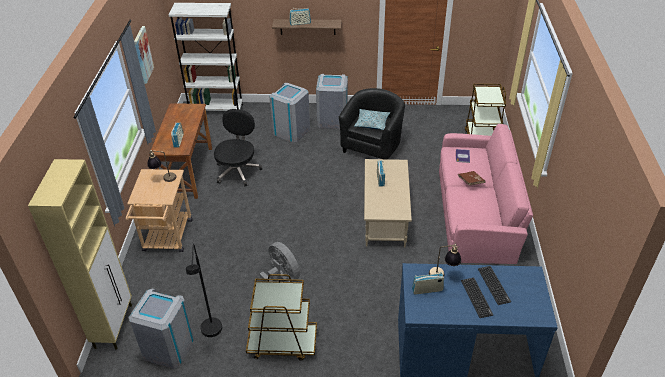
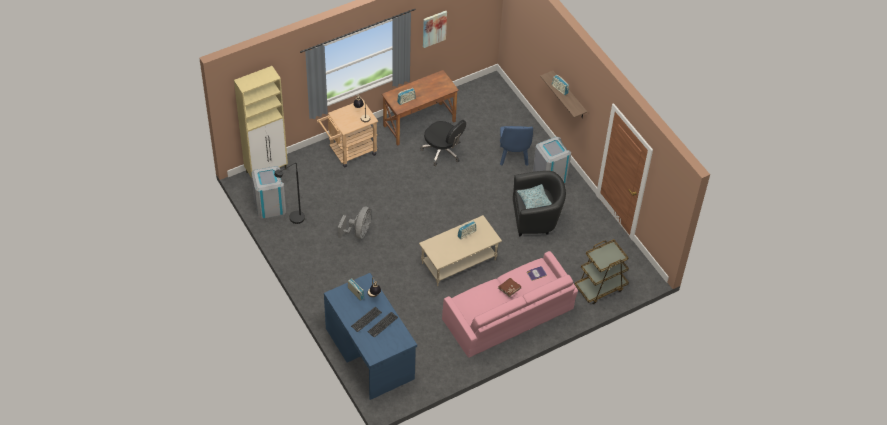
camera: 55 degrees right, 10 degrees up
(216, 110) = (502, 97): white bookcase -> none
(238, 171) = (442, 151): black office chair -> black office chair turned 60 degrees clockwise
(282, 343) = (310, 258): brown cart -> none
(291, 131) = (513, 158): grey trash can -> blue chair

